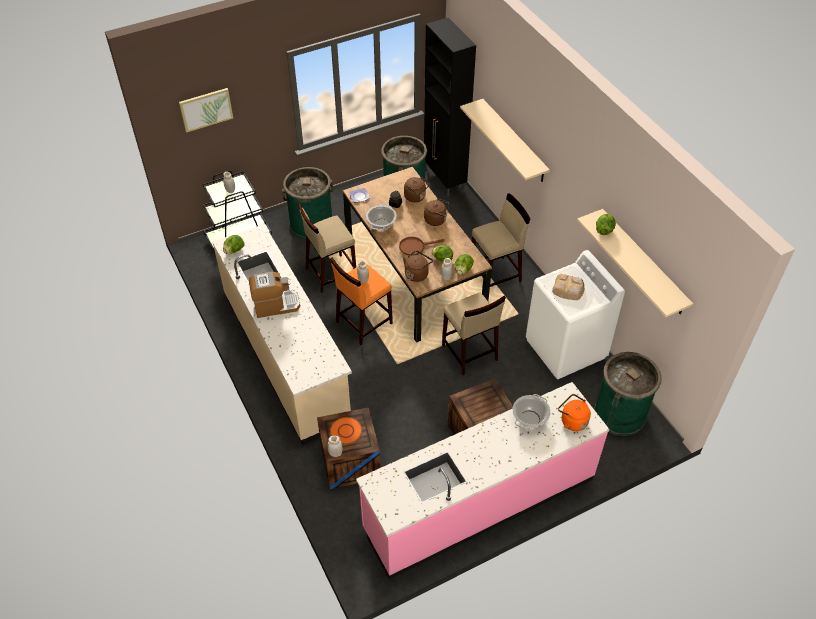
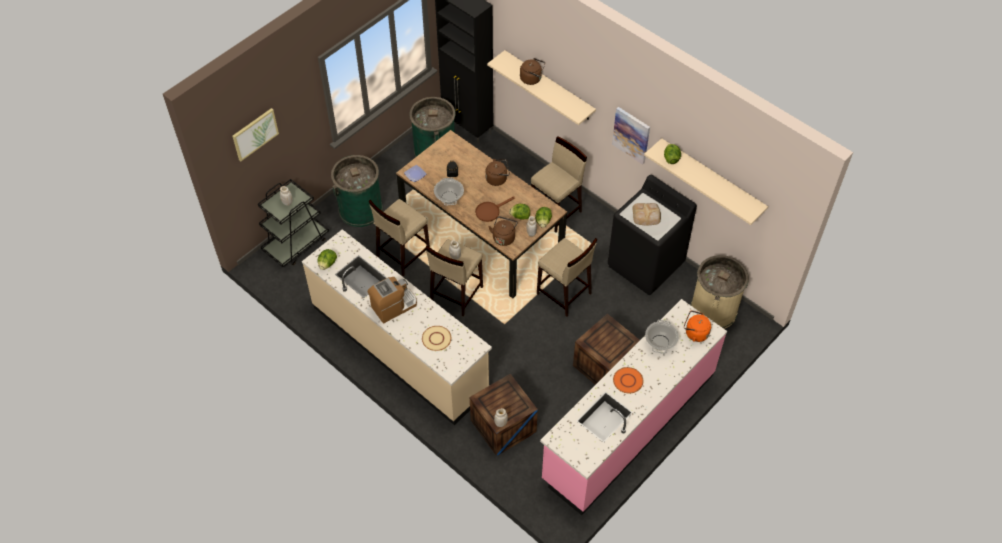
camera: 20 degrees left, 5 degrees up
(300, 347) = (436, 339): none -> beige plate
(345, 431) = (500, 401): orange plate -> orange plate (628, 381)
(363, 323) = (456, 294): orange stool -> beige stool
(416, 197) = (468, 161): brown kettle -> brown kettle (532, 79)
(566, 349) = (646, 264): white washing machine -> black washing machine
(577, 202) = (631, 135): none -> picture
(620, 413) = (713, 310): green trash can -> beige trash can

